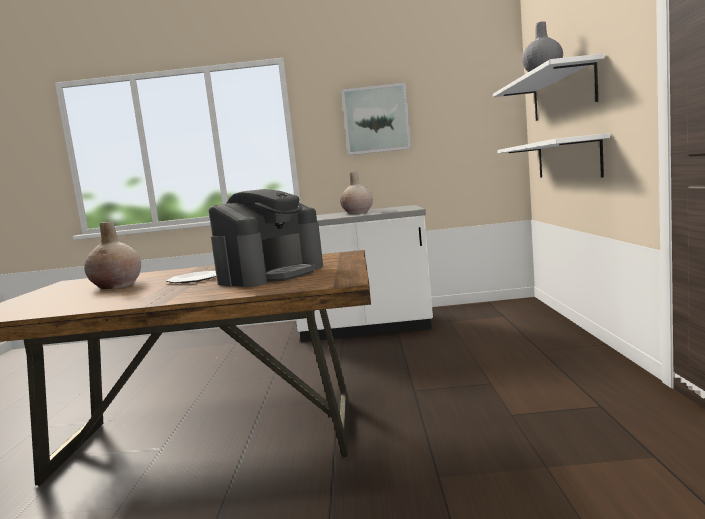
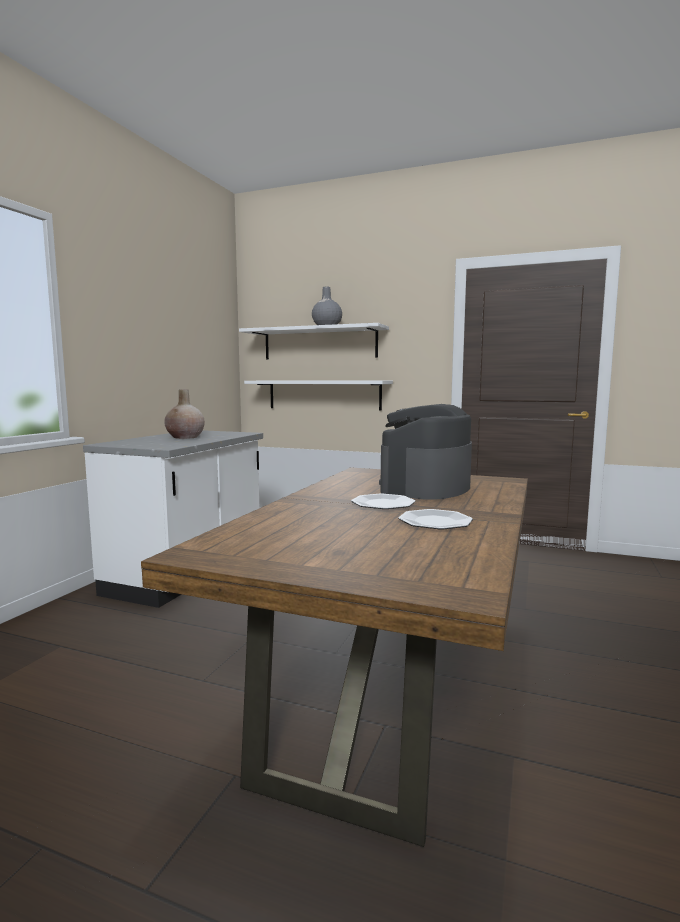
camera: 70 degrees left, 0 degrees up
(117, 286) = (340, 528): beige vase -> none
(133, 294) = (435, 522): none -> plate
(271, 274) = (425, 488): coffee machine -> coffee machine turned 120 degrees counterclockwise
(376, 119) = (145, 329): picture -> none

